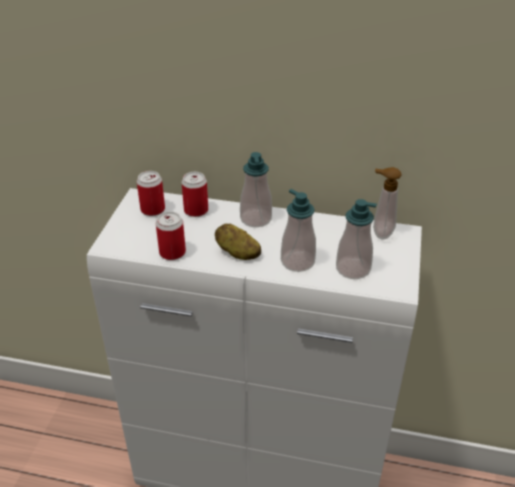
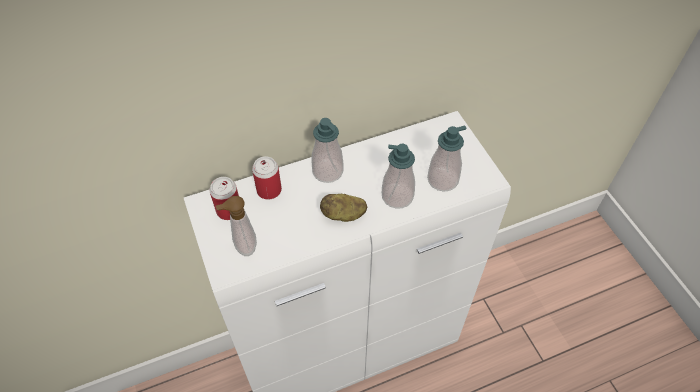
camera: 35 degrees left, 15 degrees up
(172, 252) = (289, 246): can -> none
(380, 233) = (434, 133): soap dispenser -> soap dispenser (243, 247)

